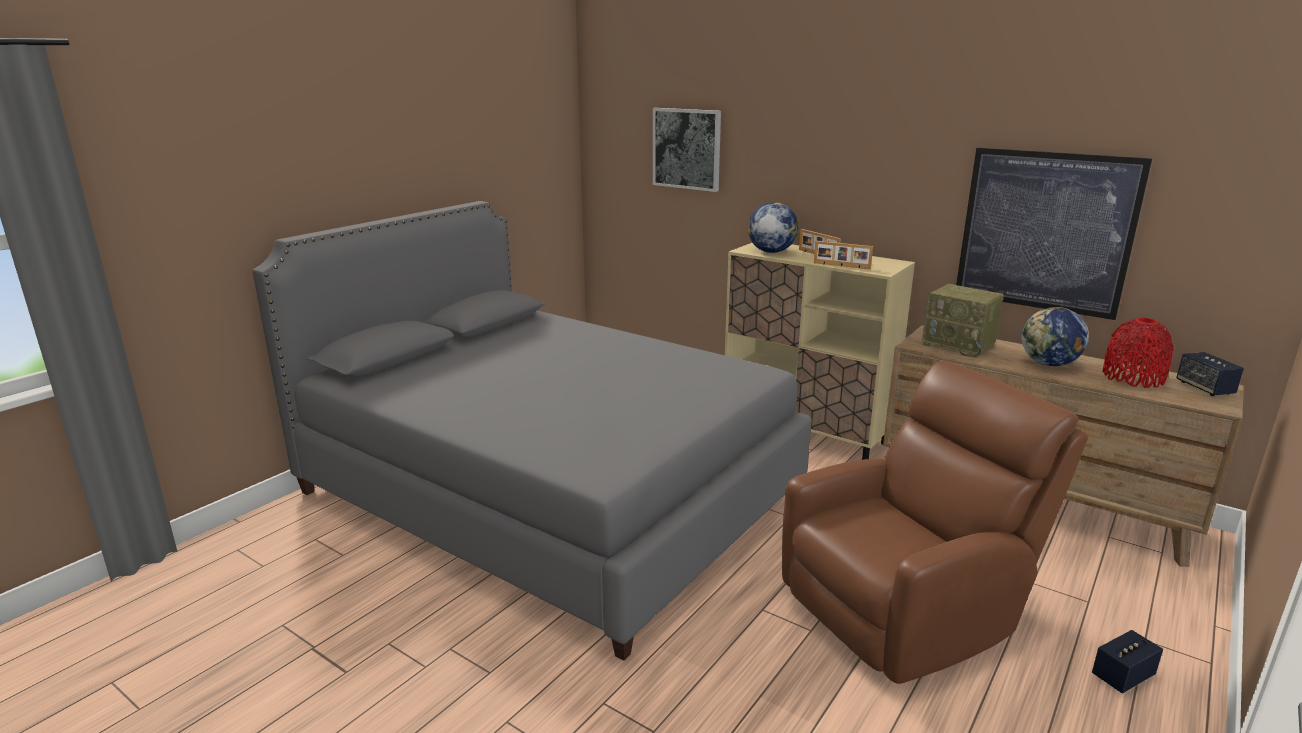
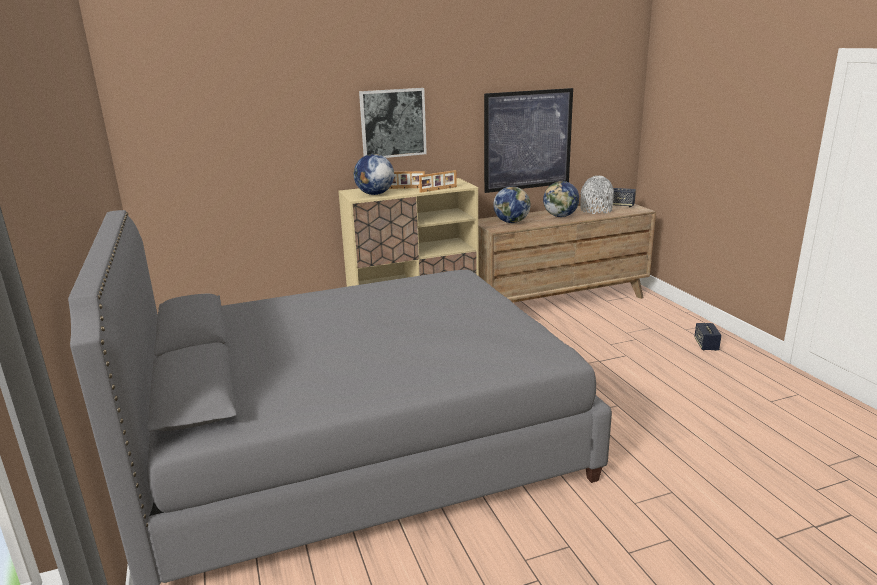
camera: 55 degrees left, 0 degrees up
(687, 149) = (250, 126): picture -> picture (393, 123)
(906, 609) = (621, 371): brown armchair -> none
(959, 345) = (511, 222): radio -> globe
(1133, 378) = (596, 210): red vase -> grey vase

